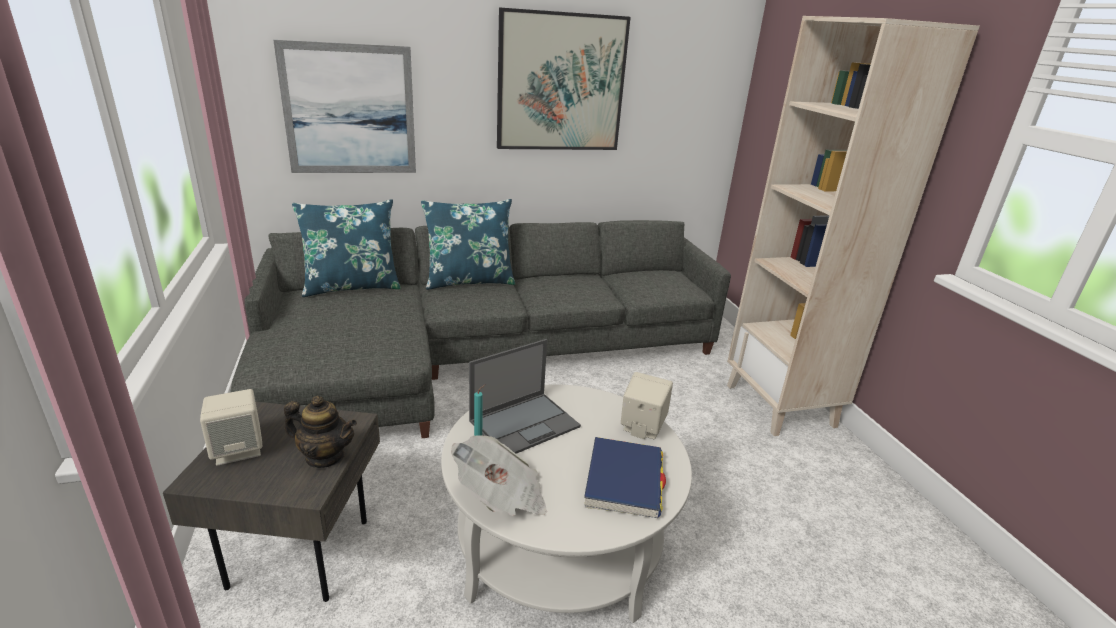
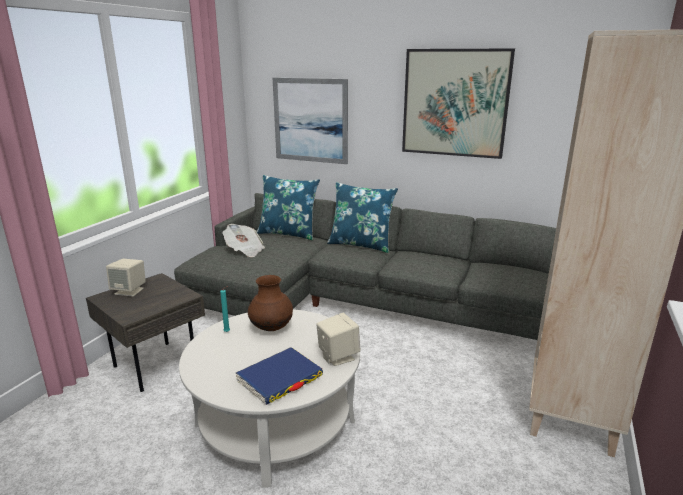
camera: 40 degrees right, 5 degrees down
(325, 457) = (154, 306): teapot -> none
(501, 496) = (205, 357): newspaper -> newspaper (244, 250)
(525, 423) = (271, 328): laptop -> brown vase

